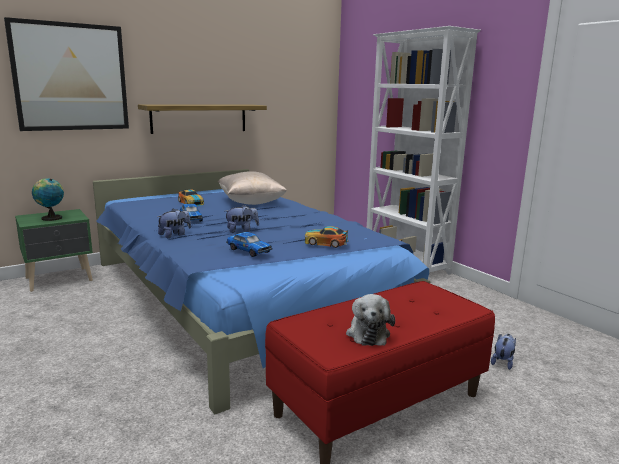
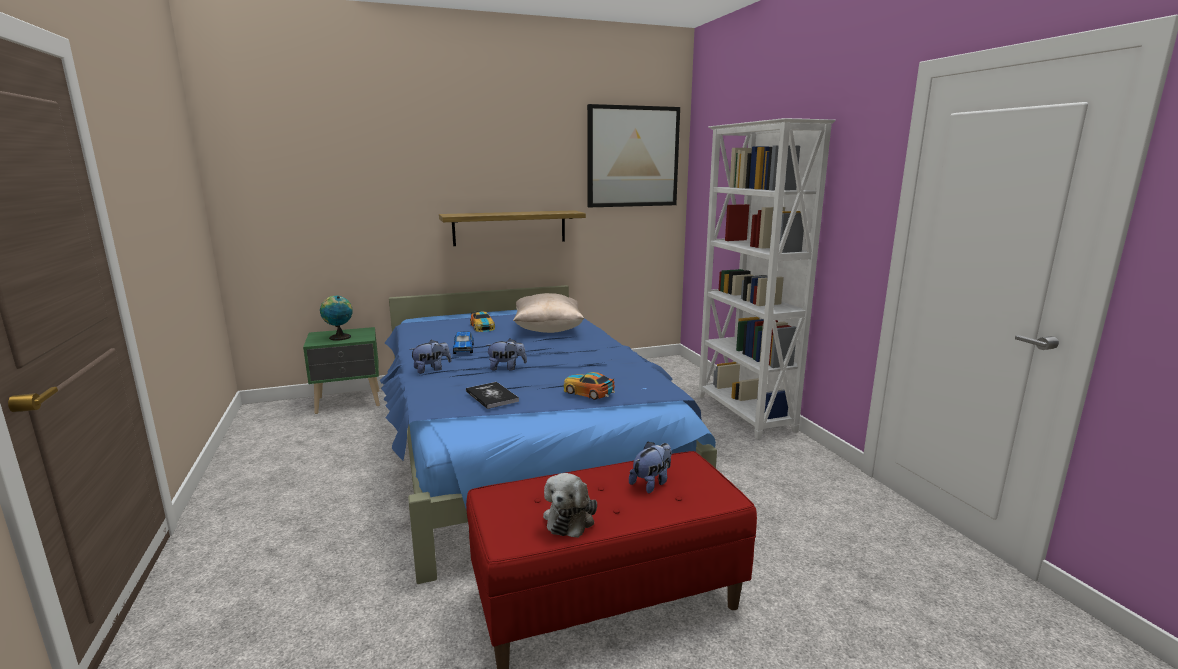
camera: 15 degrees right, 0 degrees up
(70, 77) = (366, 187): picture -> picture (632, 157)
(248, 250) = (492, 396): toy car -> book
(503, 362) = (800, 567): plush toy -> plush toy (651, 483)

